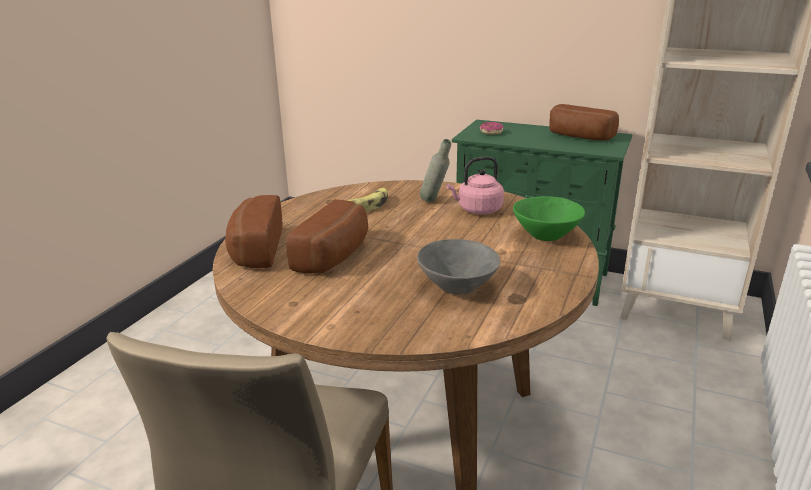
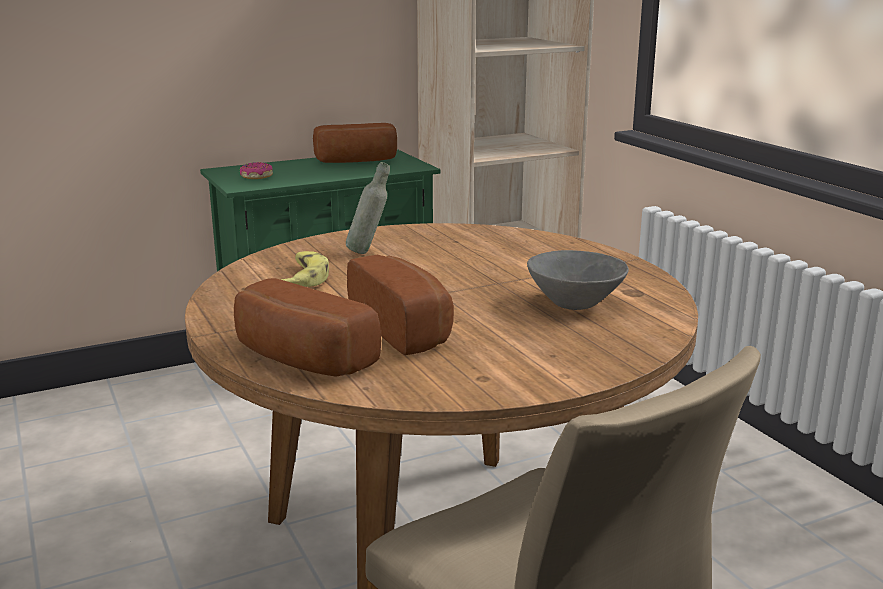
camera: 50 degrees left, 5 degrees down
(477, 210) = (428, 245): pink kettle -> none
(547, 235) = (535, 244): green bowl -> none

